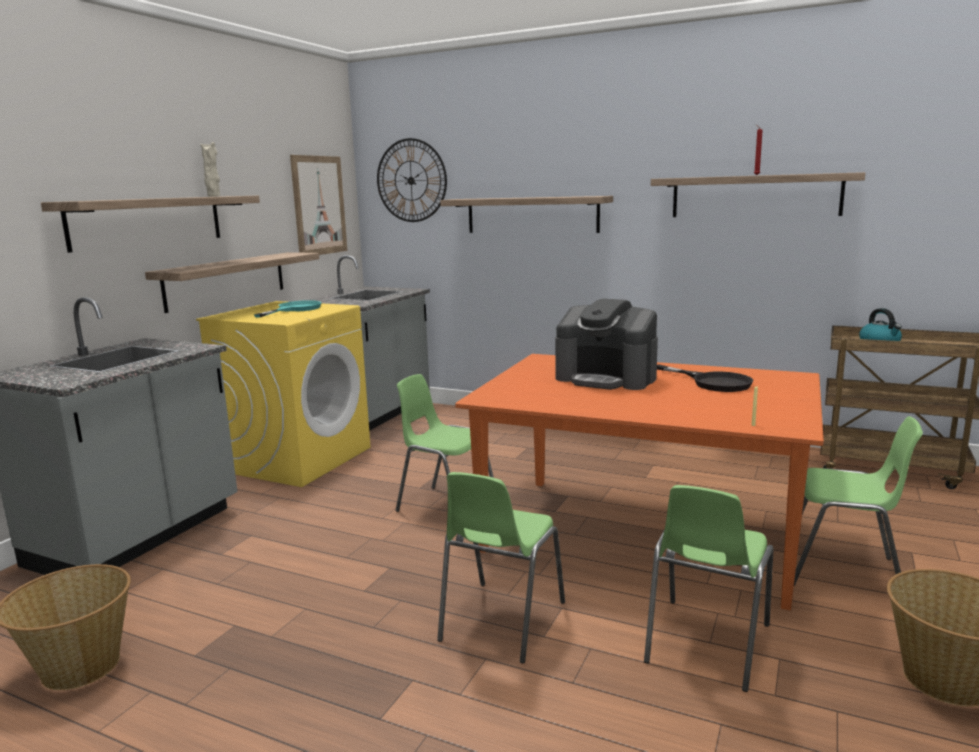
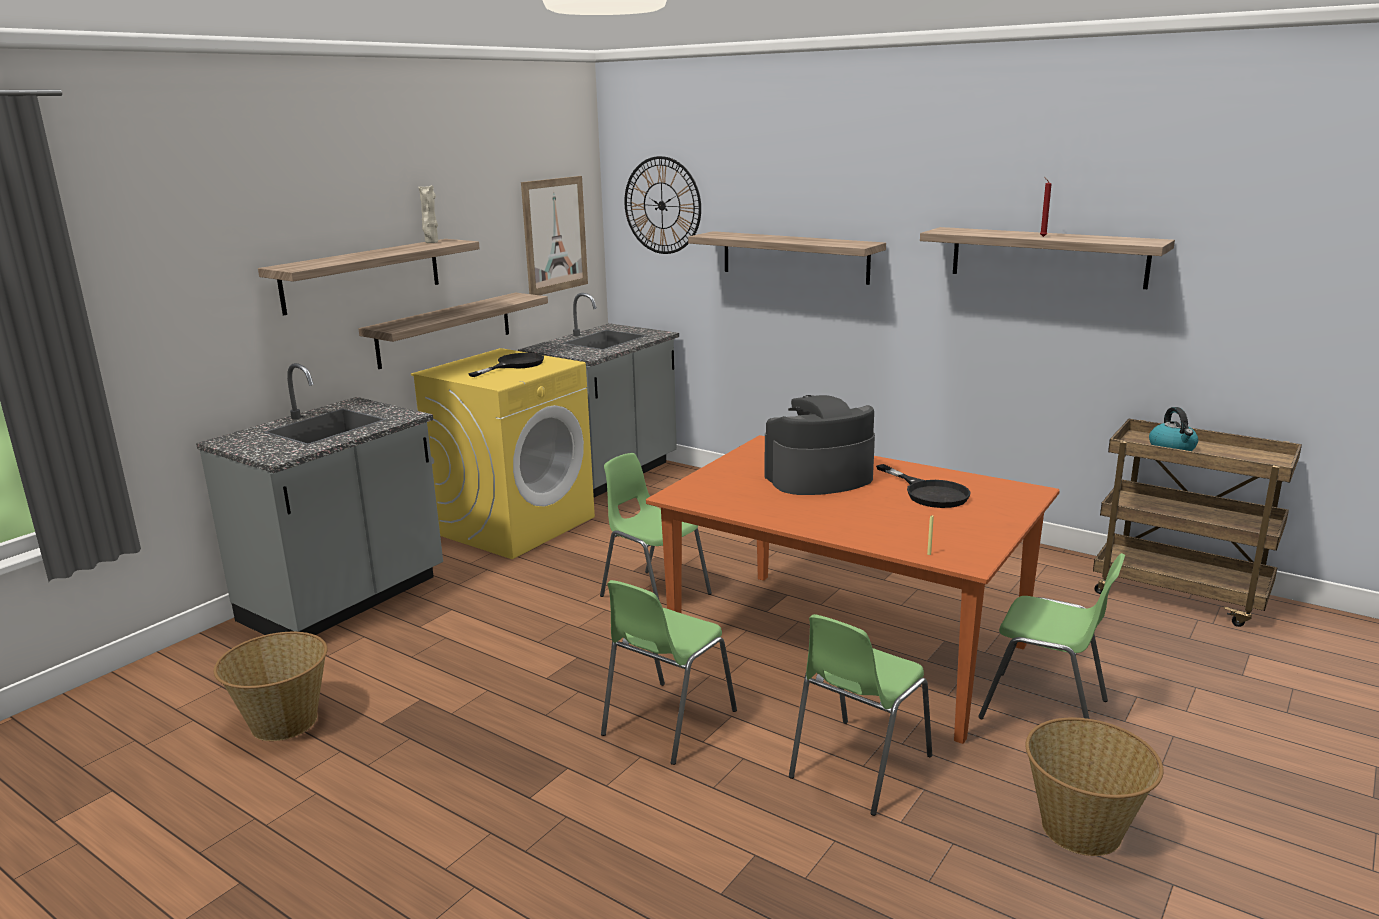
camera: 10 degrees right, 5 degrees up
(294, 309) = (514, 365): turquoise frying pan -> black frying pan
(606, 378) = (818, 478): coffee machine -> coffee machine turned 120 degrees clockwise

